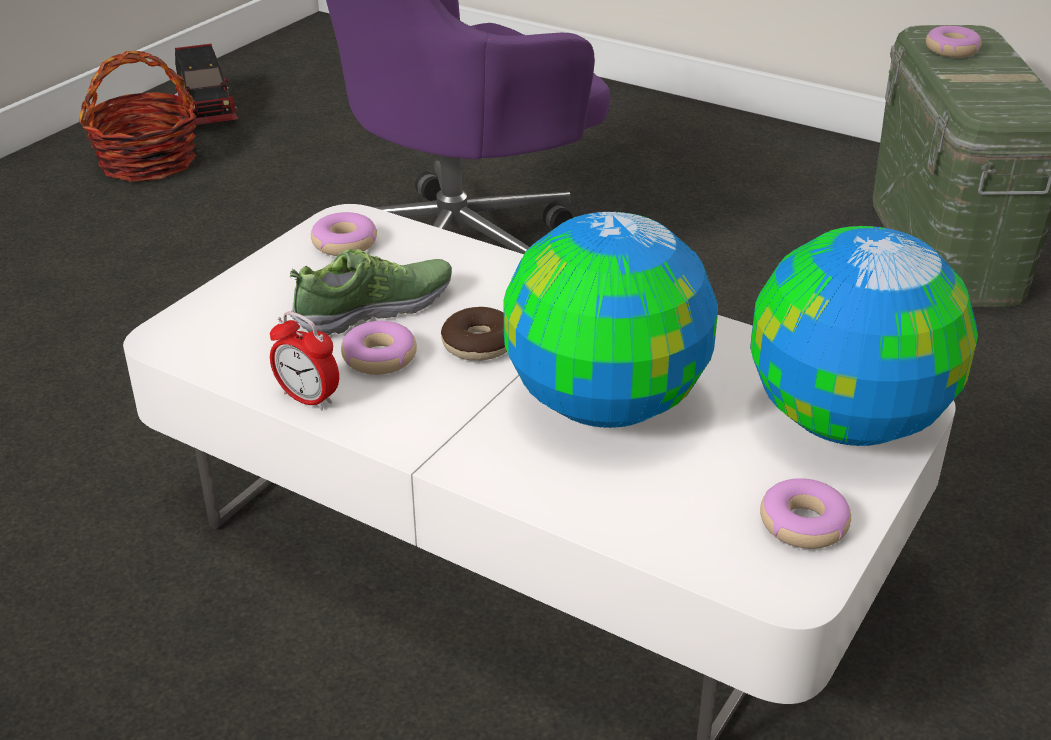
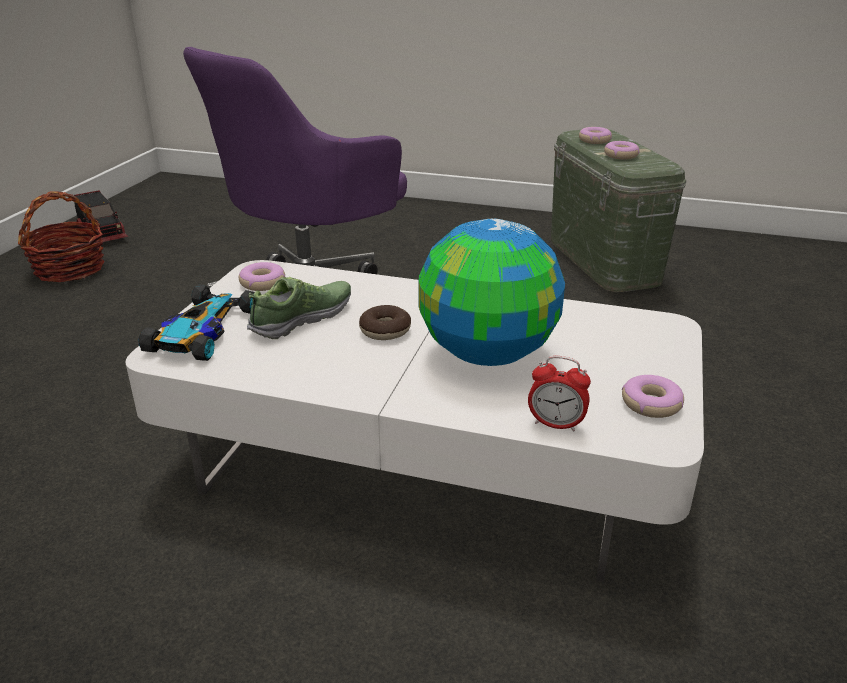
camera: 15 degrees left, 5 degrees down
(234, 310) = (201, 332): none -> toy car
(308, 399) = (281, 379): alarm clock -> alarm clock (556, 424)
(379, 357) = (320, 347): donut -> donut (621, 155)
(843, 421) = (640, 342): globe -> none

